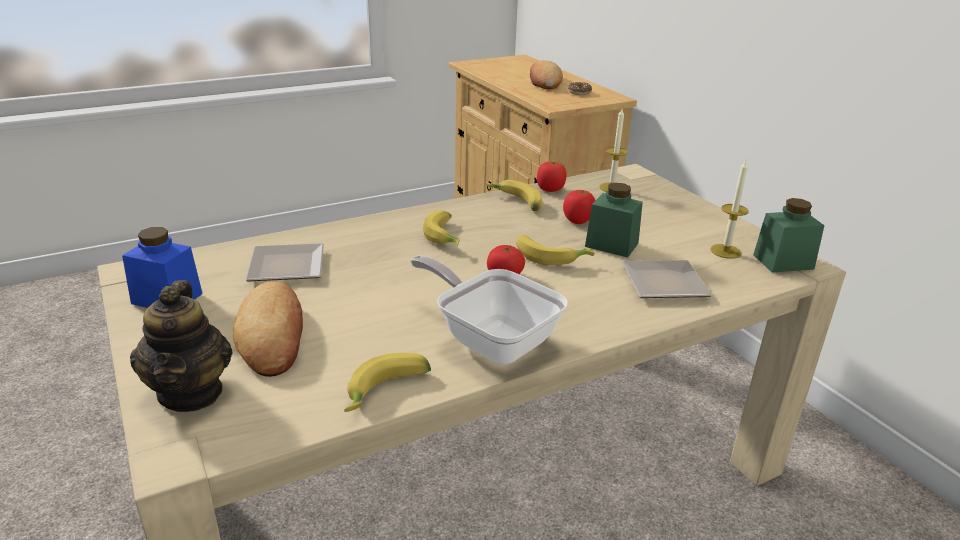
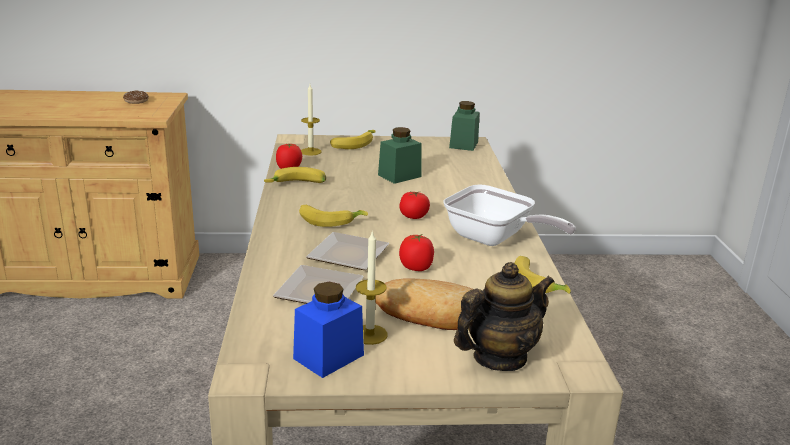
camera: 65 degrees left, 5 degrees down
(191, 392) = (499, 358): teapot -> teapot turned 45 degrees counterclockwise
(490, 339) = (494, 239): frying pan -> frying pan turned 120 degrees counterclockwise
(544, 81) = (81, 103): bread -> none
(550, 256) = (398, 196): banana -> banana (353, 144)
(577, 221) = (352, 175): tomato -> tomato (416, 268)
(662, 285) = (465, 178): plate -> plate (349, 256)
(725, 251) = (437, 152): candle -> candle (369, 334)

